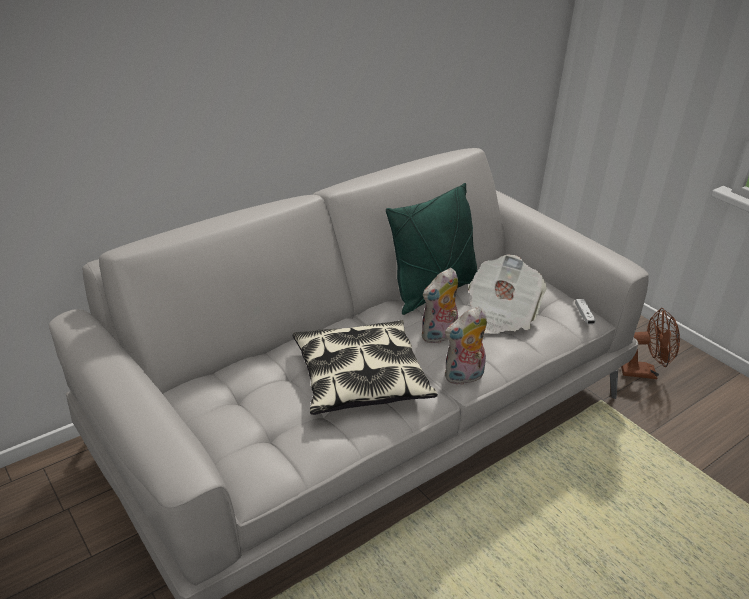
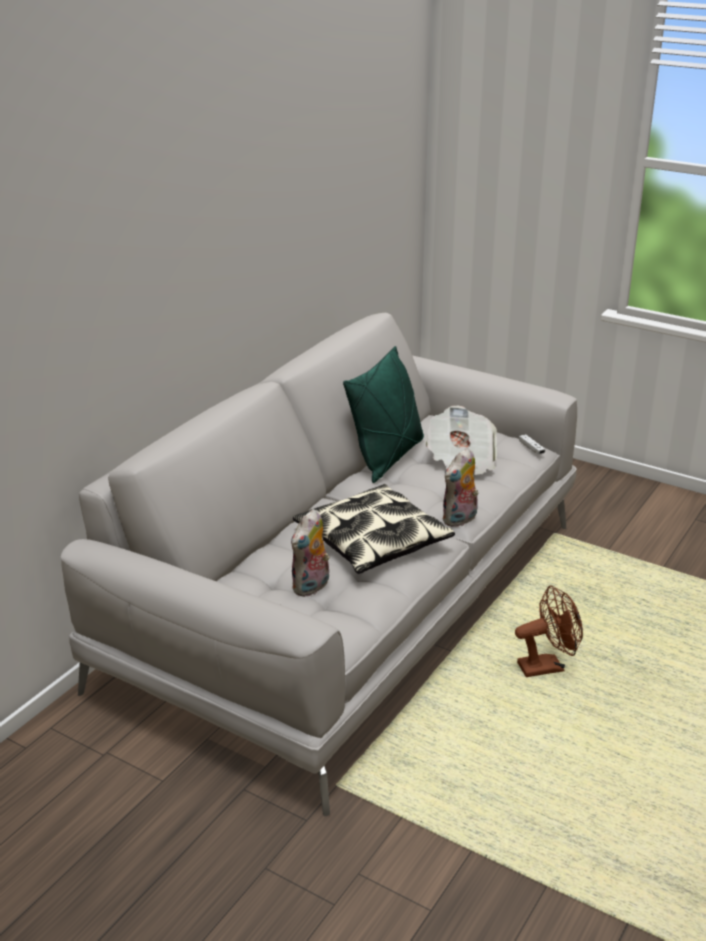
camera: 20 degrees left, 5 degrees down
(439, 336) = (418, 493): plush toy -> plush toy (312, 587)
(644, 372) = (579, 501): brown fan -> brown fan (547, 666)

